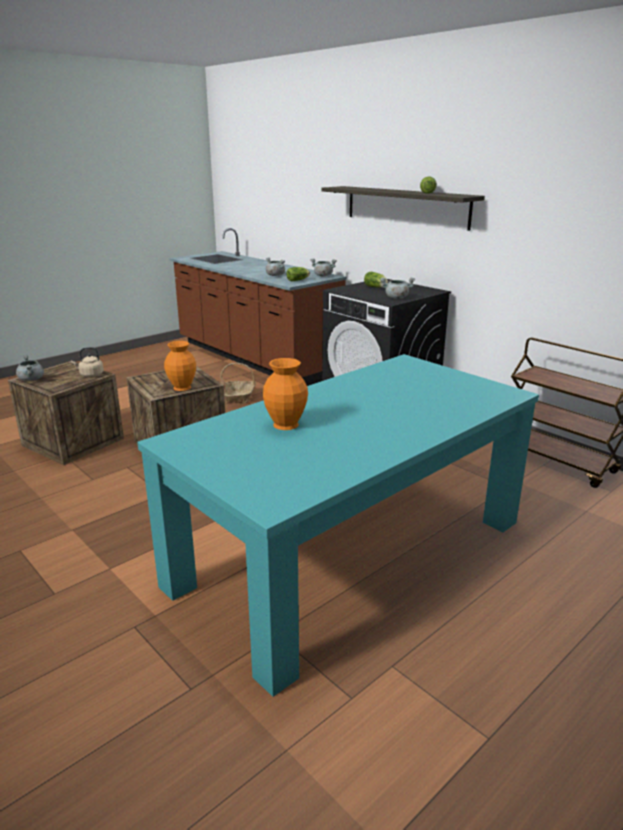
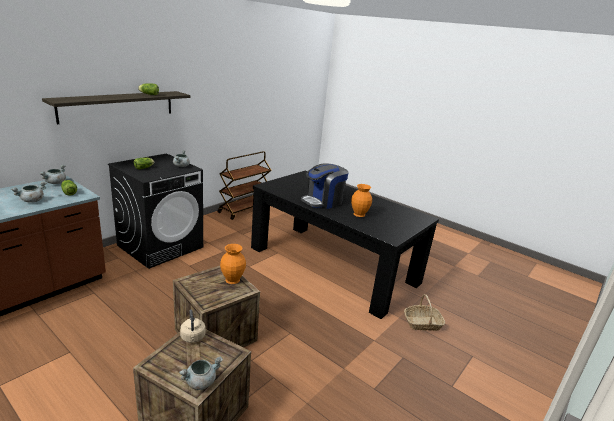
camera: 100 degrees left, 0 degrees up
(239, 397) = (108, 312): basket -> basket (422, 323)
(346, 398) = (323, 201): none -> coffee machine
(351, 552) = (333, 265): turquoise dining table -> black dining table

